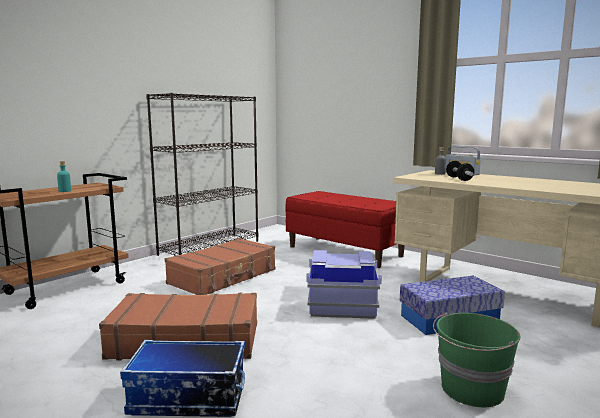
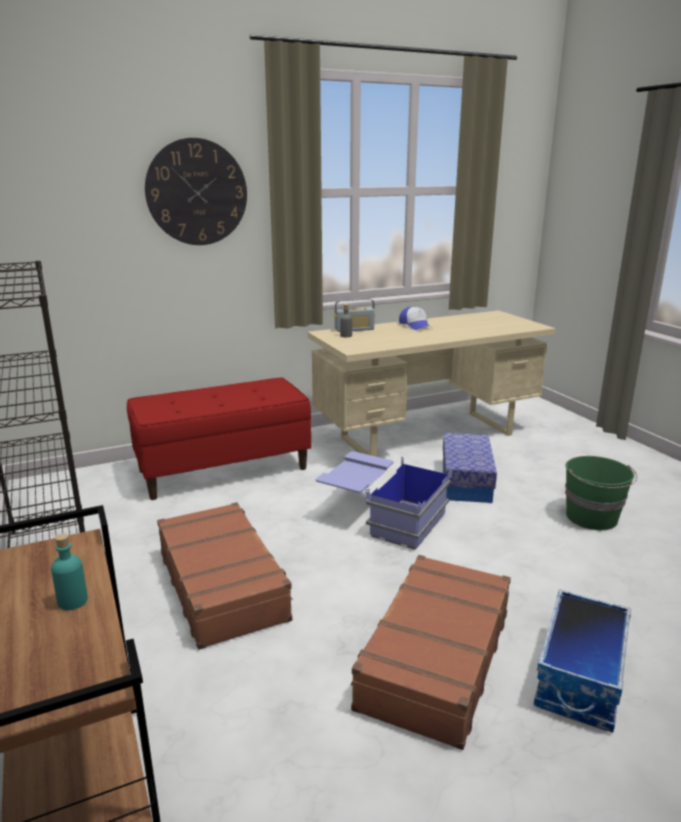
camera: 65 degrees left, 10 degrees up
(380, 66) = (197, 192): none -> wall clock
(459, 179) = (391, 339): dumbbell -> none
(518, 179) = (415, 325): none -> cap

